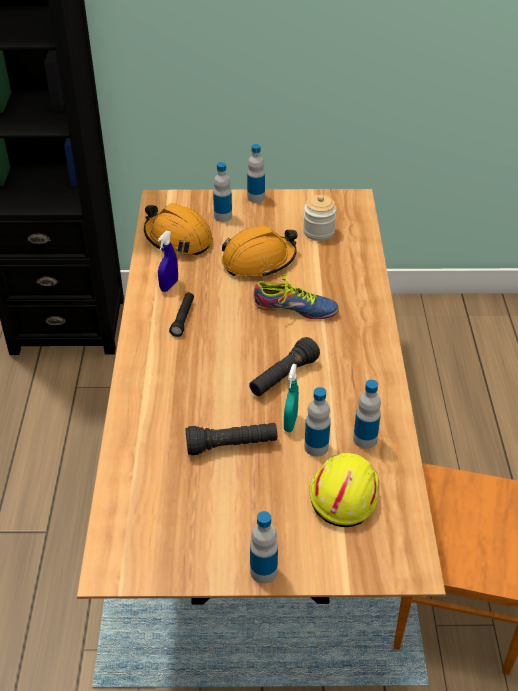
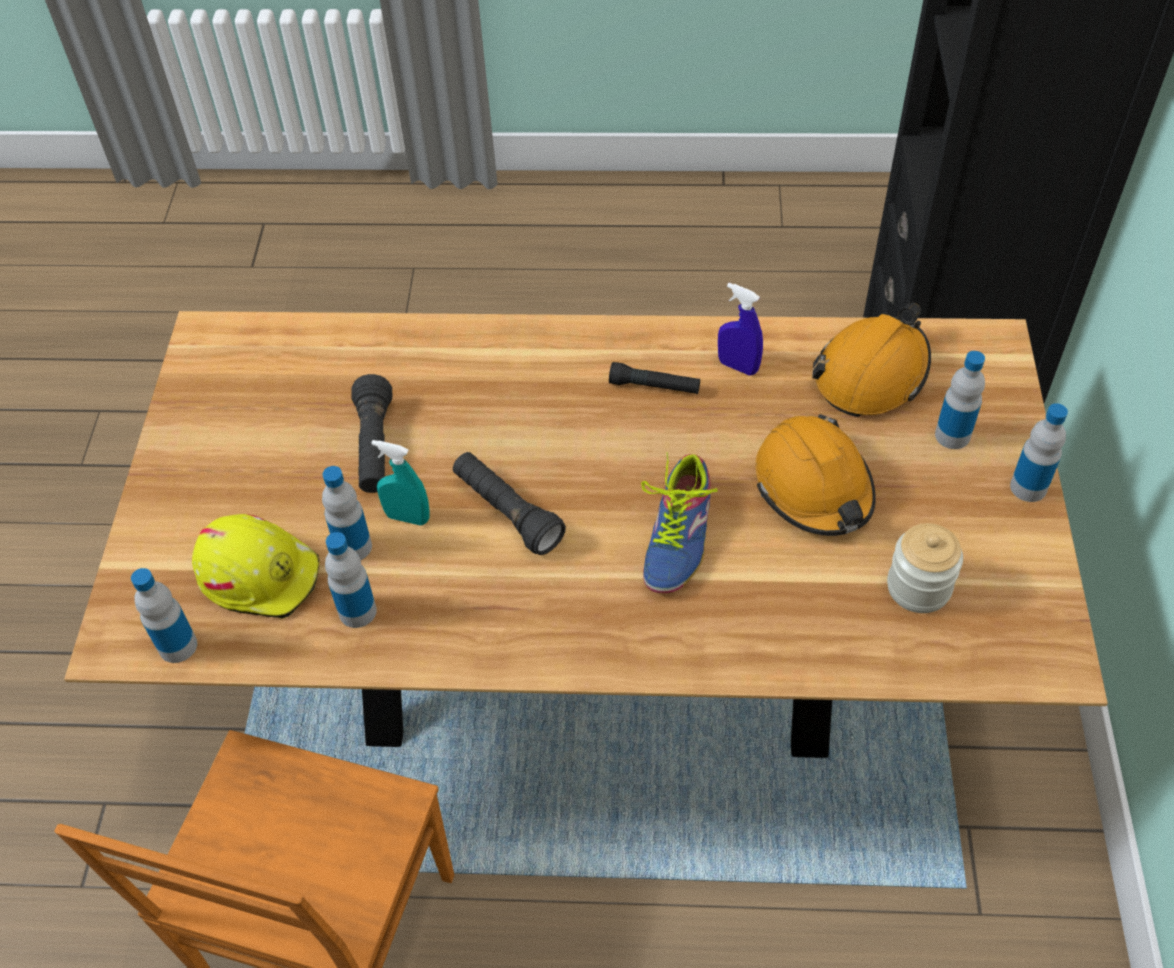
camera: 95 degrees right, 10 degrees up
(263, 571) = (159, 478): bottle -> bottle (178, 646)

